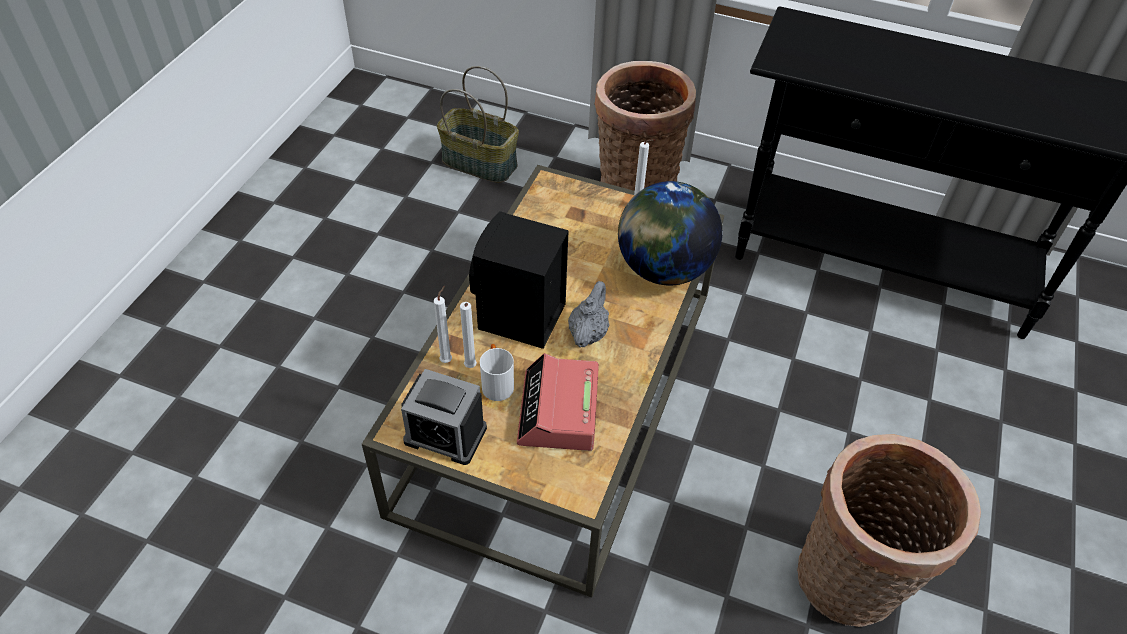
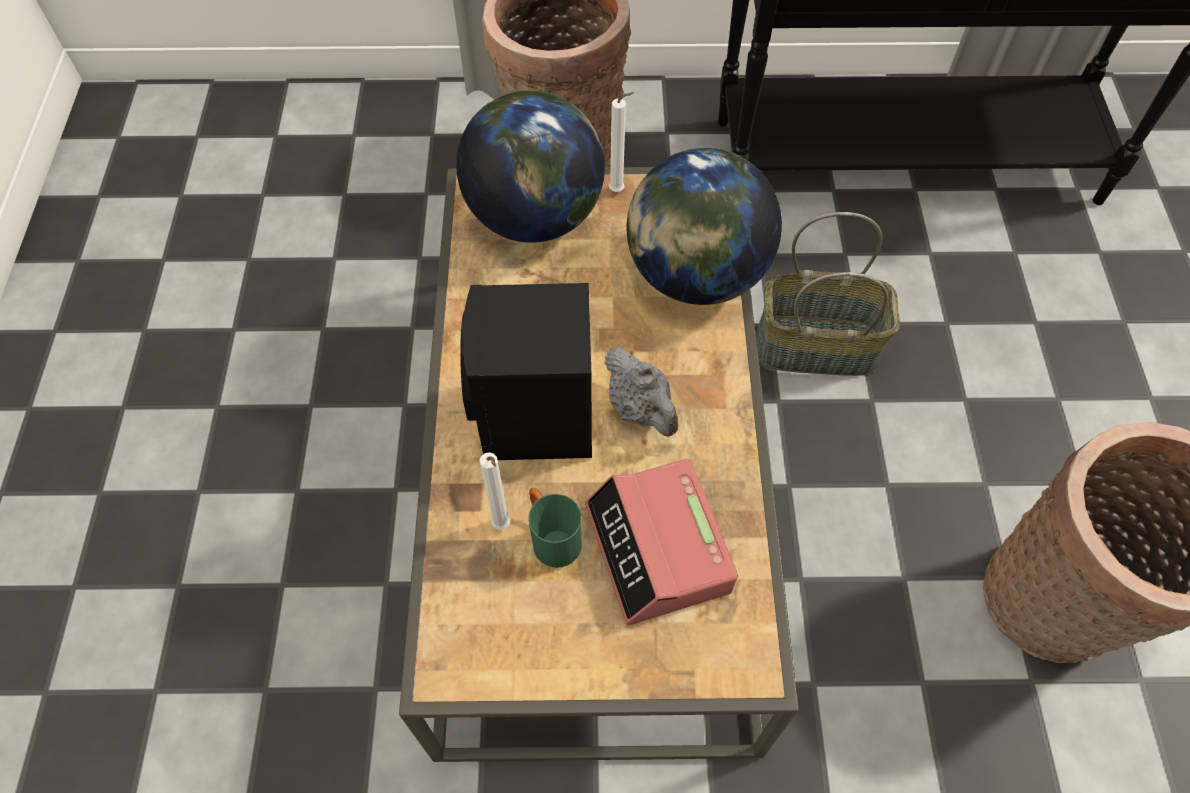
camera: 20 degrees left, 10 degrees up
(445, 434) = (517, 649): alarm clock -> none
(447, 360) = (463, 526): white candle -> none
(480, 163) = (333, 174): basket -> basket (818, 345)
(496, 383) = (551, 537): white mug -> green mug
(578, 206) = (535, 216): none -> globe
(588, 333) = (641, 410): grey teapot -> grey teapot turned 150 degrees clockwise

